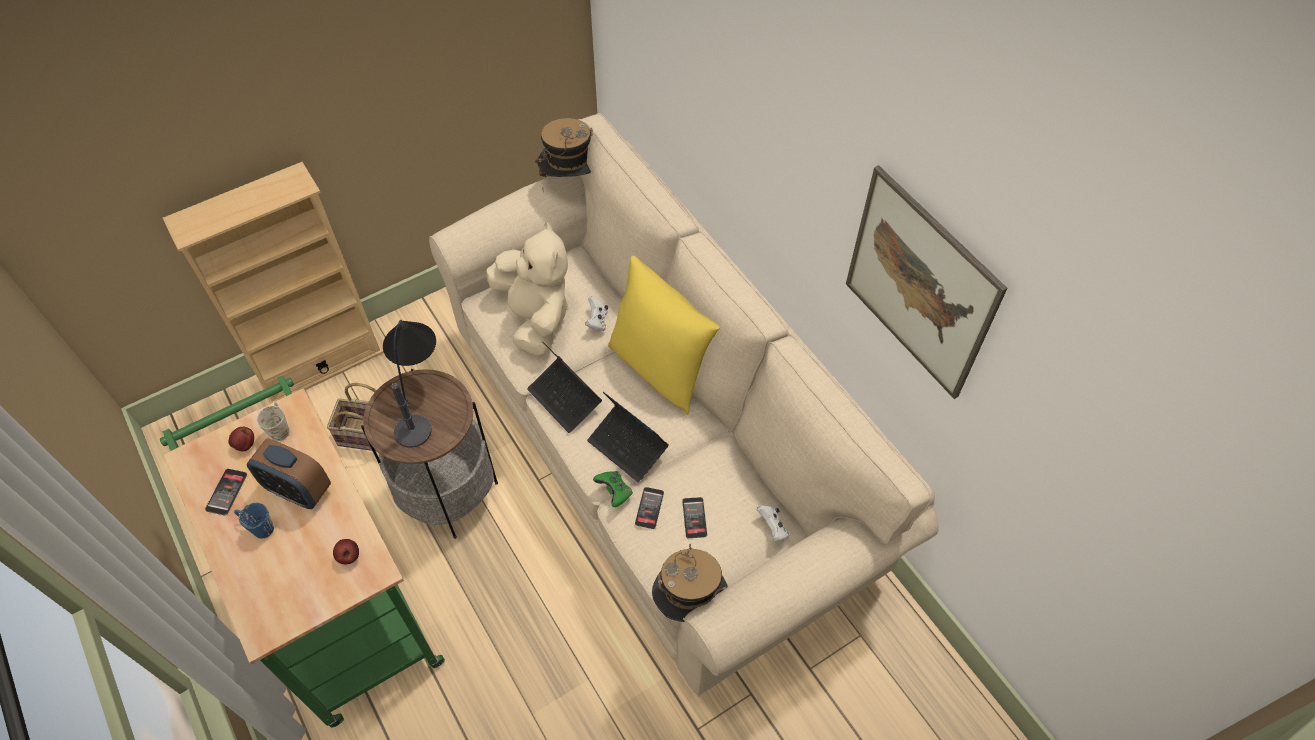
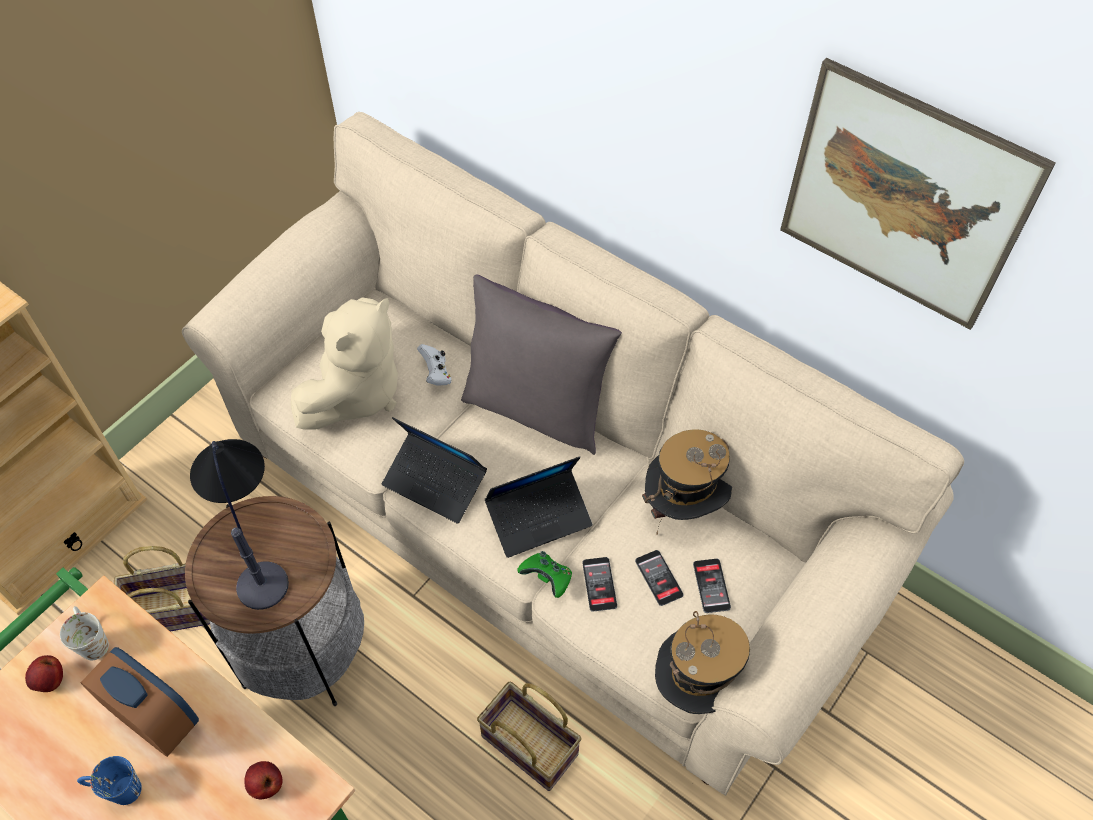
camera: 20 degrees left, 0 degrees up
(226, 492) = (49, 756): phone -> phone (711, 586)
(299, 490) = (156, 718): alarm clock -> alarm clock turned 150 degrees counterclockwise
(535, 317) = (355, 392): beige plush toy -> beige plush toy turned 75 degrees clockwise
(570, 182) = (343, 209): hat -> hat (683, 506)
(576, 612) = (526, 745): none -> basket
(628, 447) = (539, 517): laptop -> laptop turned 45 degrees counterclockwise
(659, 368) = (536, 409): yellow pillow -> grey pillow
(773, 528) = (756, 559): white game controller -> none

